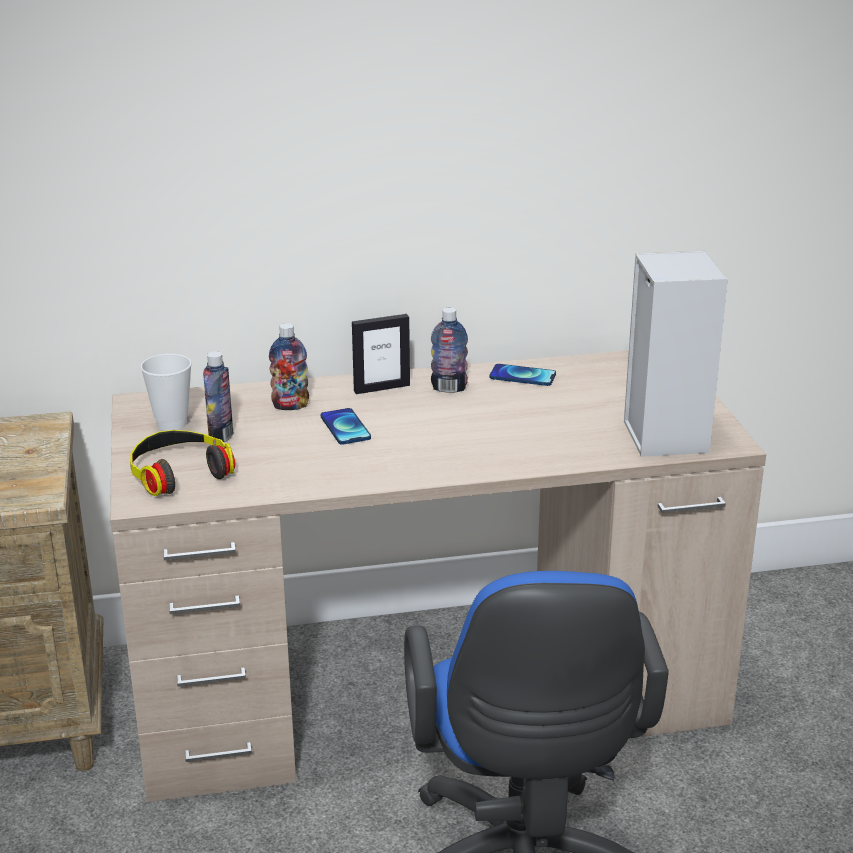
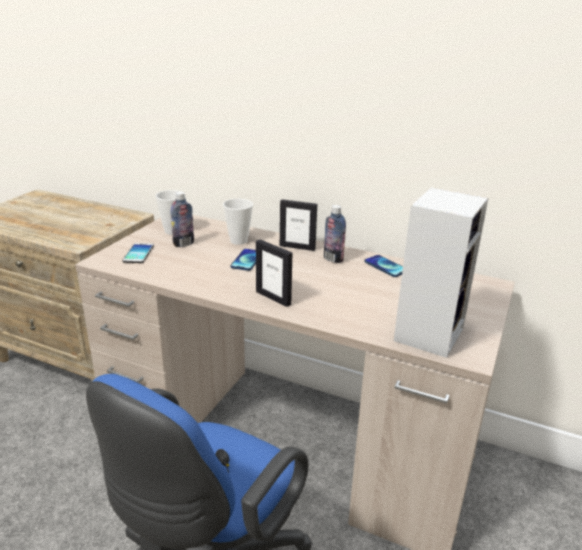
camera: 35 degrees right, 0 degrees up
(179, 472) = (138, 253): headphones -> phone
(290, 406) = (238, 241): bottle -> cup
(451, 461) = (273, 298): none -> picture frame

